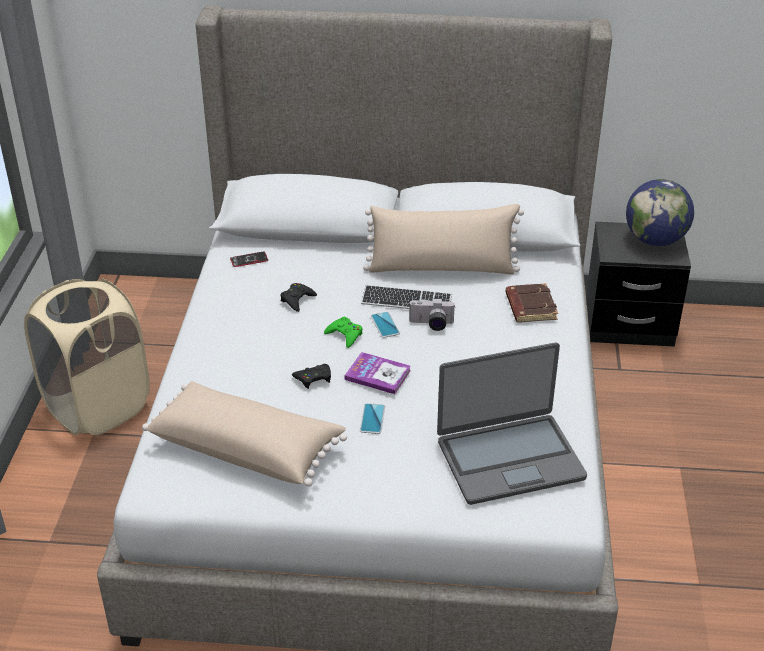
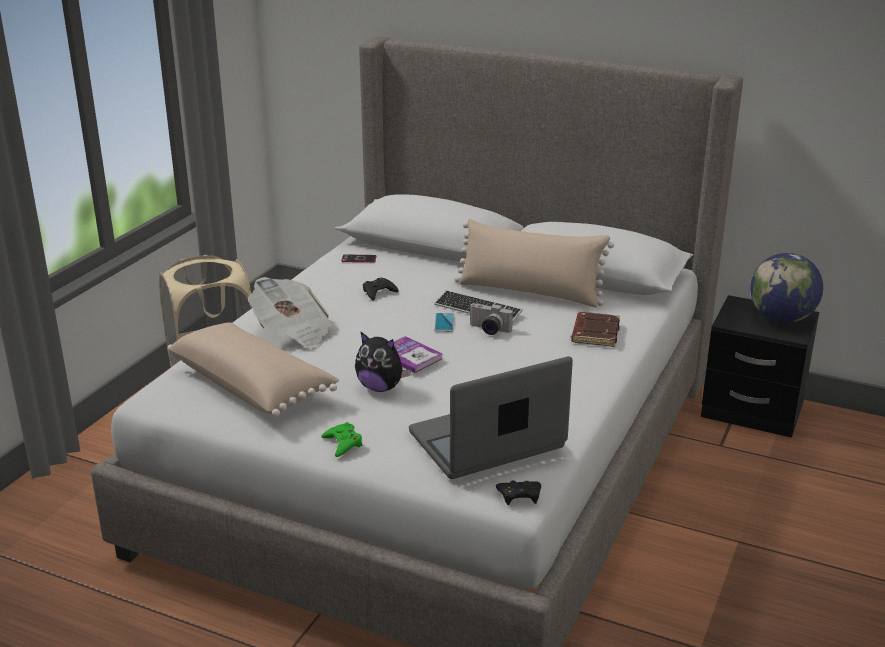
camera: 20 degrees right, 10 degrees down
(245, 371) = (293, 332): none -> newspaper
(313, 378) = (349, 348): black game controller -> black game controller (519, 495)
(345, 335) = (402, 323): green game controller -> green game controller (343, 443)
(372, 419) = (381, 387): phone -> plush toy
(509, 459) = (487, 441): laptop -> laptop turned 150 degrees clockwise

